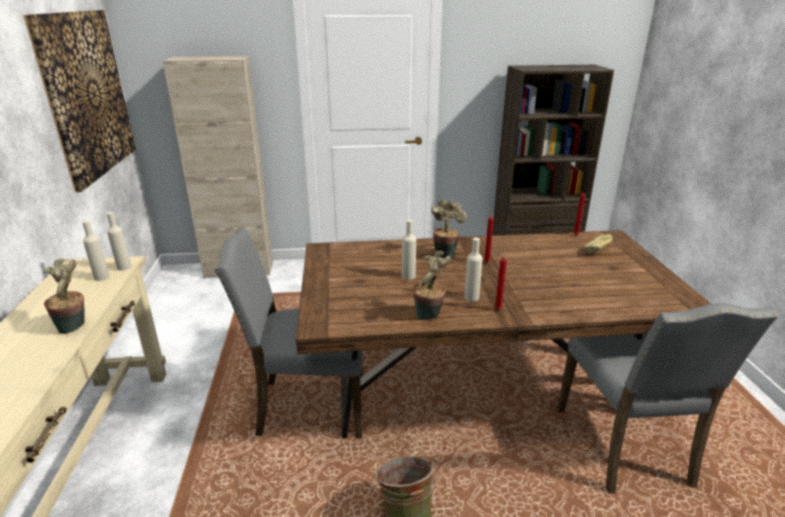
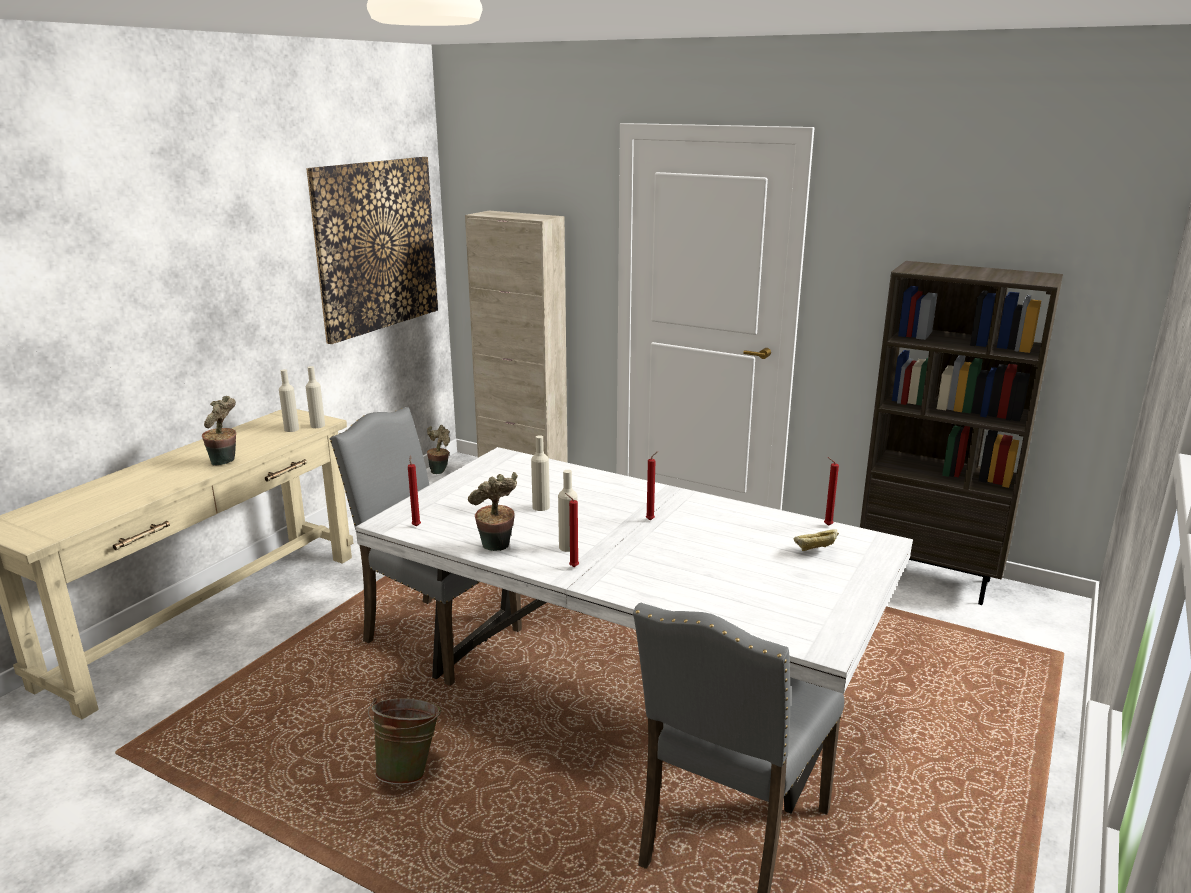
camera: 35 degrees right, 5 degrees down
(344, 320) = (416, 525): none -> red candle
(445, 254) = (617, 498): potted plant -> potted plant (440, 470)
(479, 390) = (629, 699): brown dining table -> white dining table

